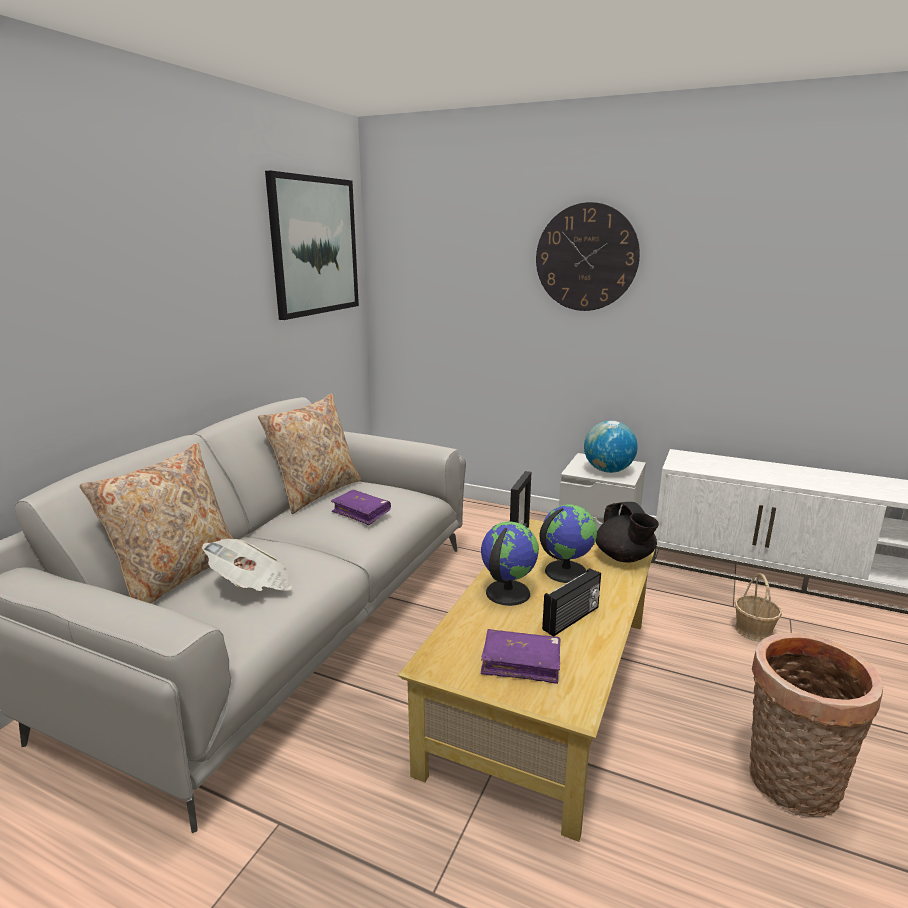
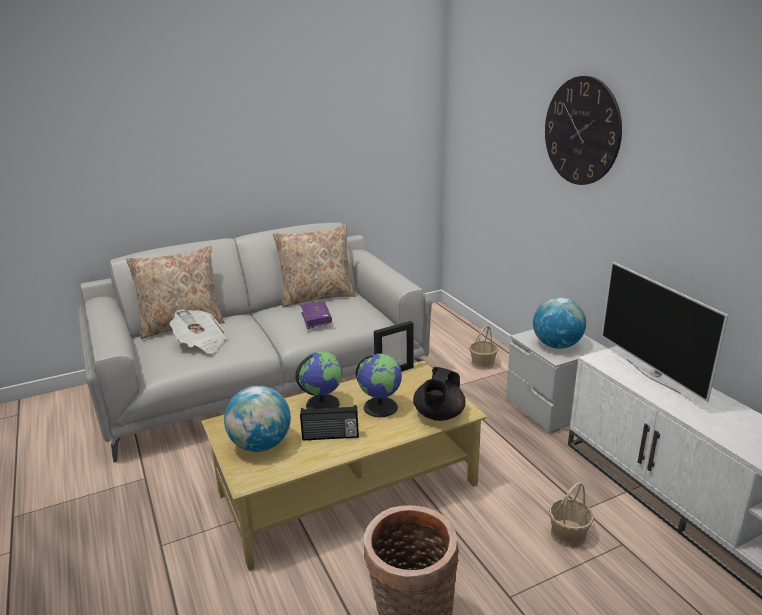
camera: 40 degrees right, 5 degrees up
(314, 246) = (379, 101): picture -> none
(493, 523) = (483, 363): none -> basket
(521, 663) = (261, 445): purple book -> globe
(728, 465) = (653, 375): none -> television

